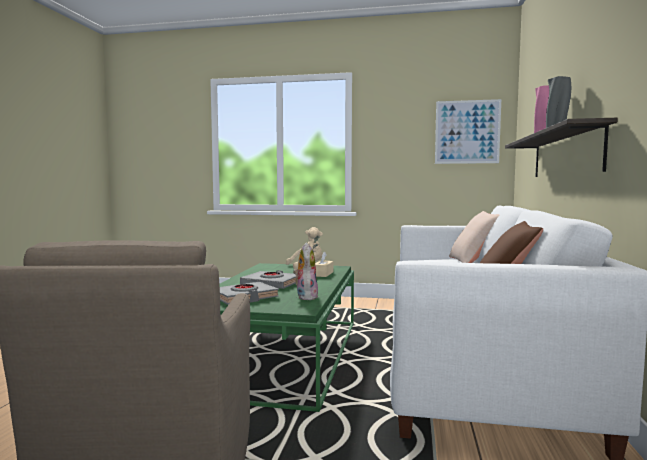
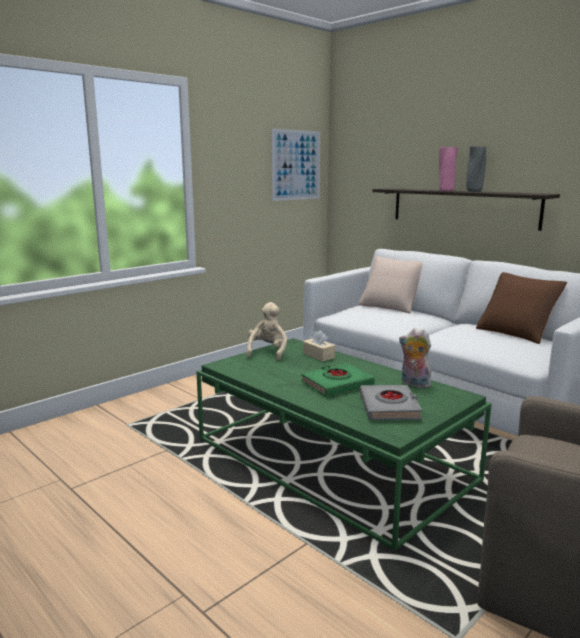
camera: 55 degrees left, 10 degrees up
(271, 284) = (337, 384): grey book -> green book

